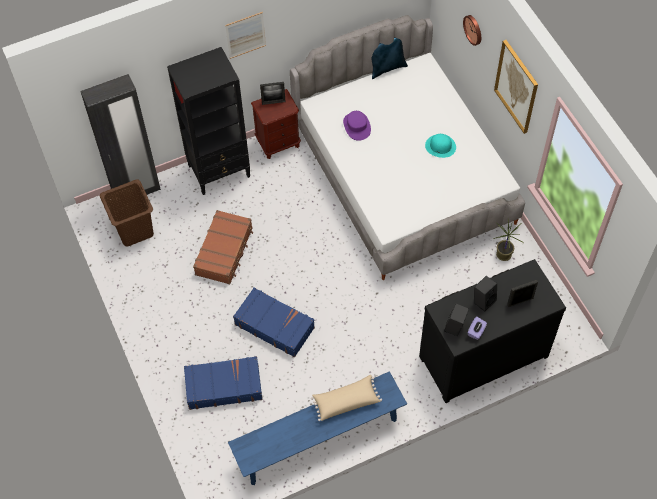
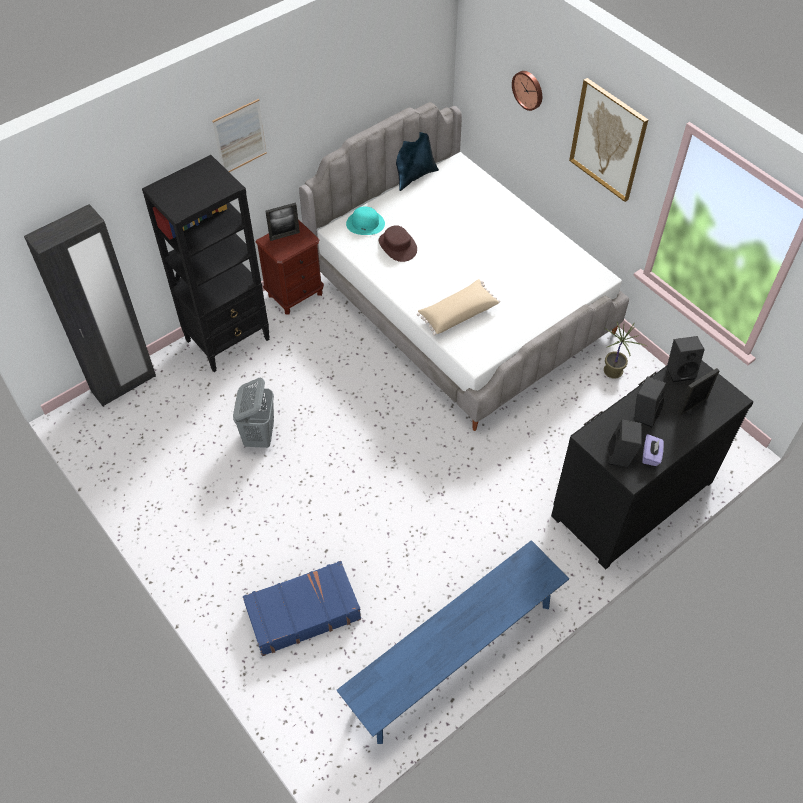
camera: 15 degrees left, 5 degrees down
(134, 230) = (131, 432): brown laundry basket -> none
(224, 251) = (259, 436): brown suitcase -> grey laundry basket
(274, 325) = (351, 516): blue suitcase -> none
(346, 401) = (486, 593): beige pillow -> beige pillow (457, 313)
(356, 126) = (397, 246): purple hat -> brown hat
(440, 146) = (508, 250): turquoise hat -> turquoise hat (365, 223)
(521, 274) = (680, 371): none -> black speaker

